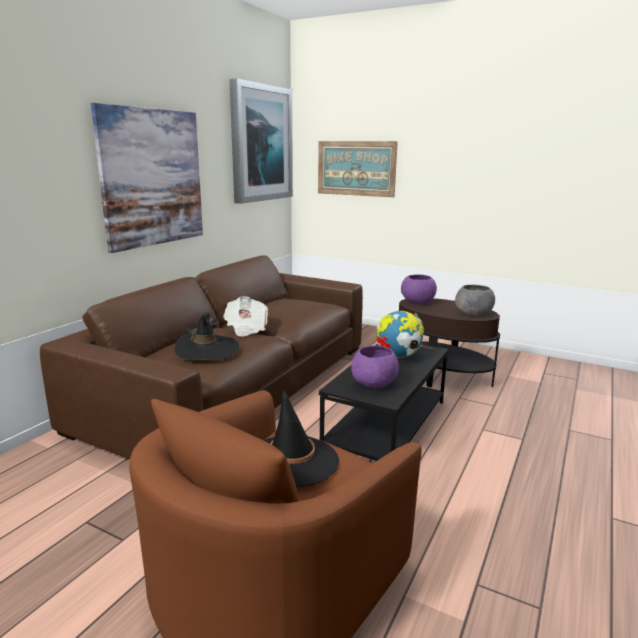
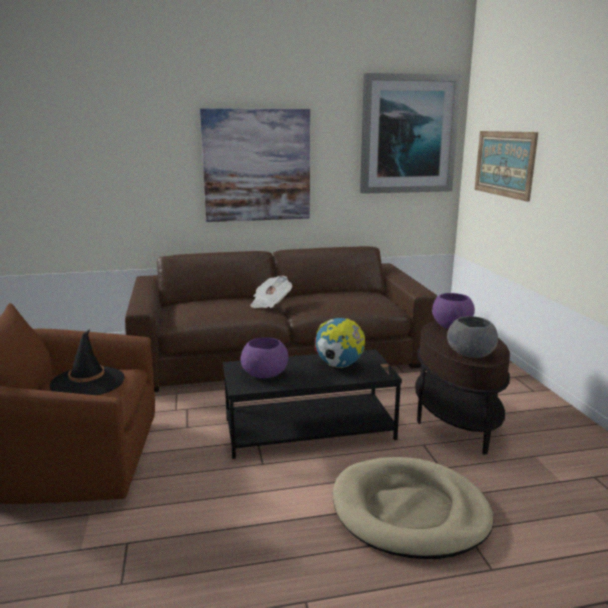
camera: 50 degrees right, 0 degrees up
(207, 350) = (209, 308): black hat -> none
(535, 437) = (409, 511): none -> beige dog bed

